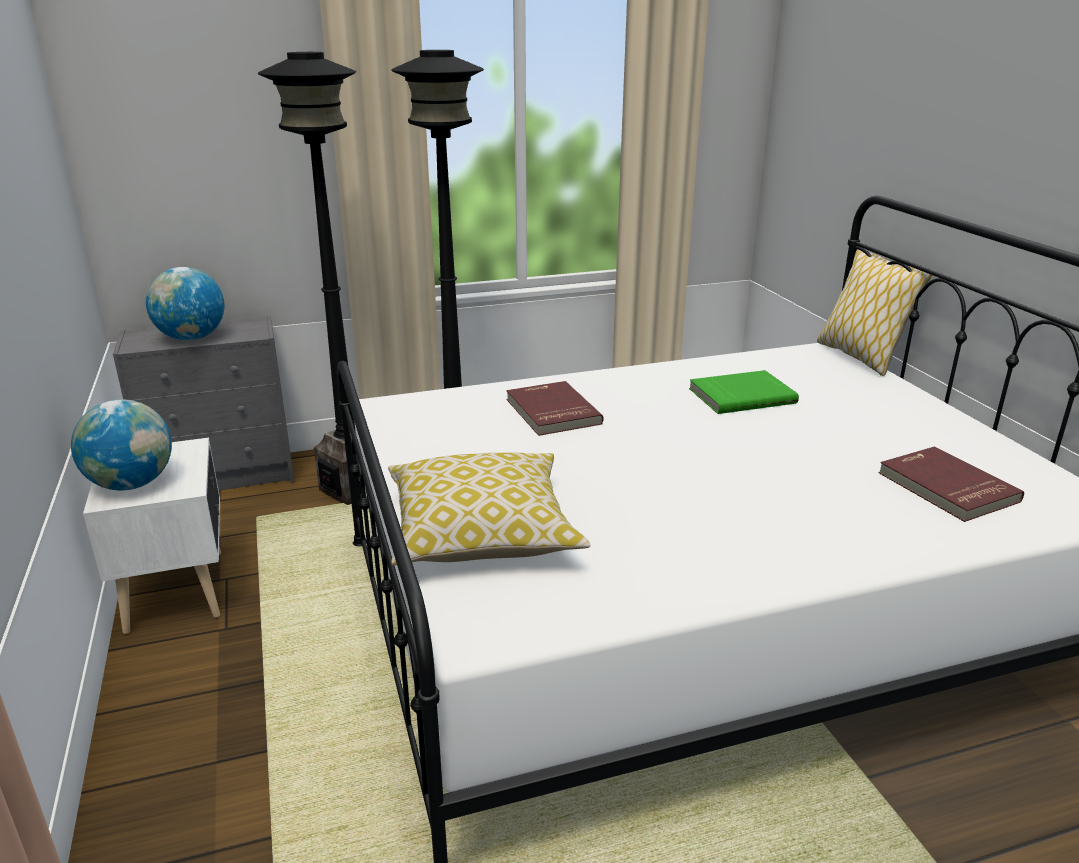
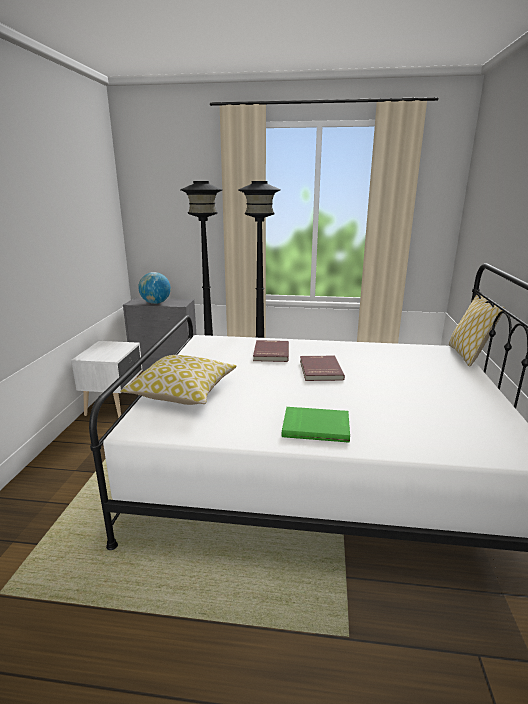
camera: 25 degrees right, 5 degrees down
(132, 484) = (96, 353): globe -> none
(741, 395) = (374, 362): green book -> green book (316, 426)
(946, 487) = (441, 424): red book -> red book (319, 370)

